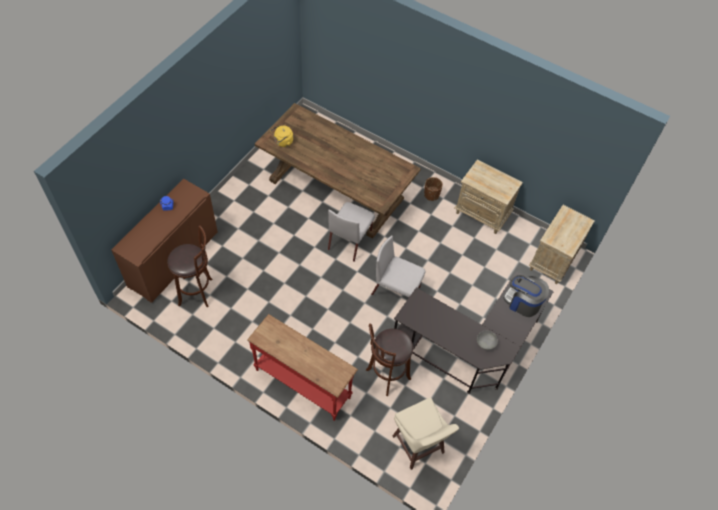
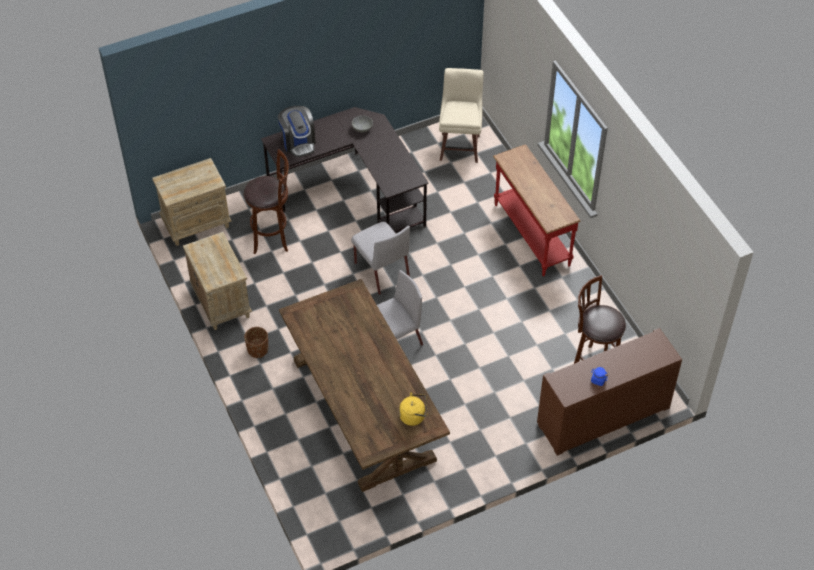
camera: 145 degrees left, 5 degrees down
(386, 376) = (449, 206): brown stool -> brown stool (272, 237)

